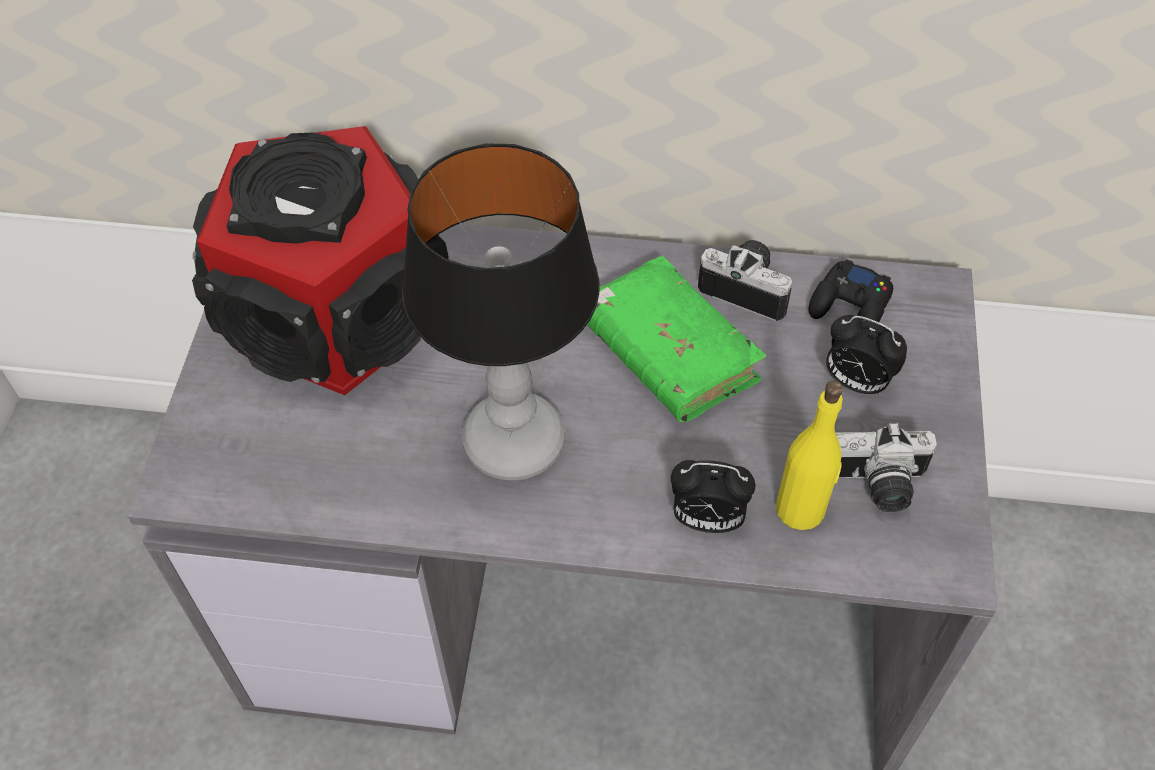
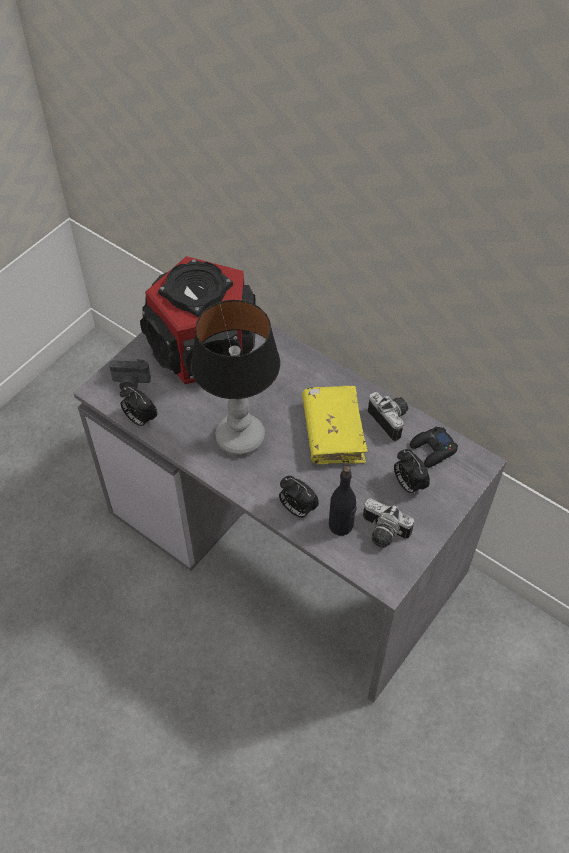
camera: 30 degrees right, 0 degrees up
(235, 442) = (130, 383): none -> camera
(300, 501) = (140, 419): none -> alarm clock
(668, 353) = (333, 431): green book -> yellow book
(801, 509) = (341, 525): yellow bottle -> black bottle

